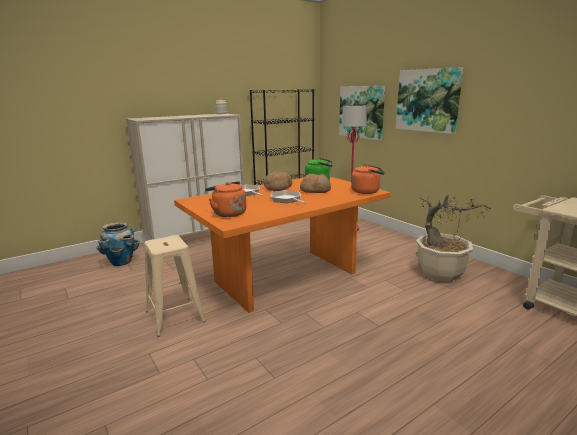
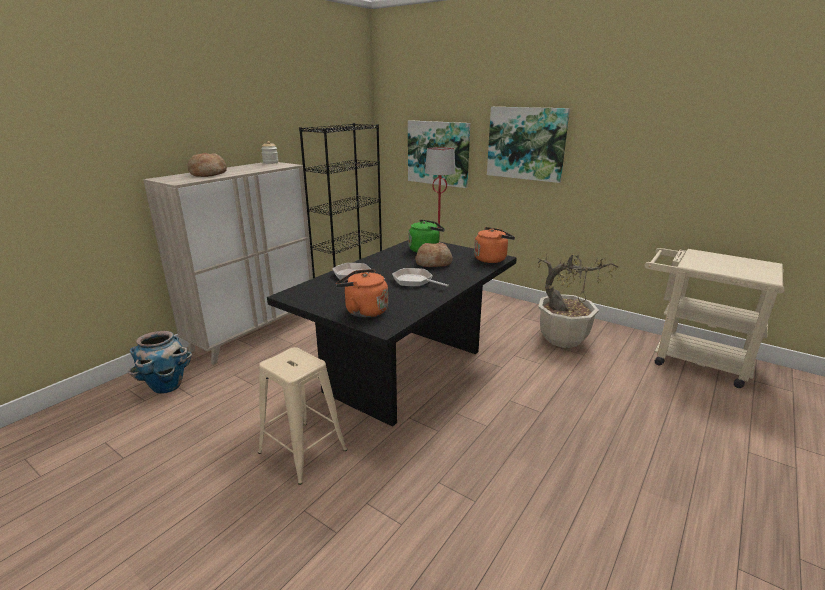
camera: 20 degrees left, 5 degrees up
(277, 188) = (384, 263): bread -> bread (208, 174)
(286, 277) = (405, 371): orange dining table -> black dining table

